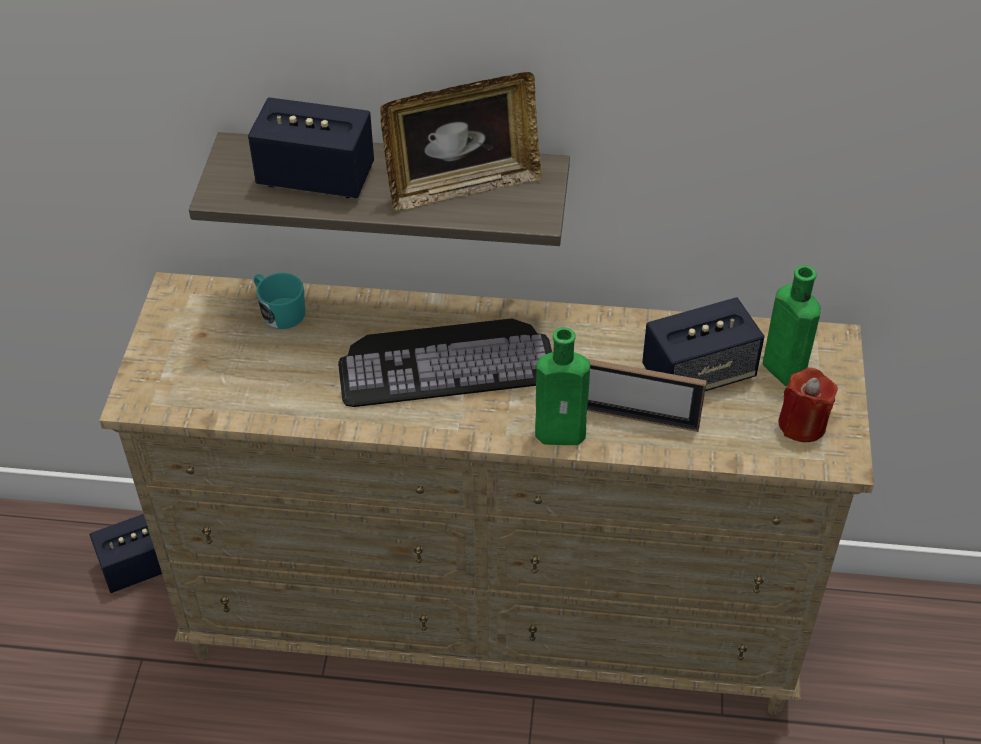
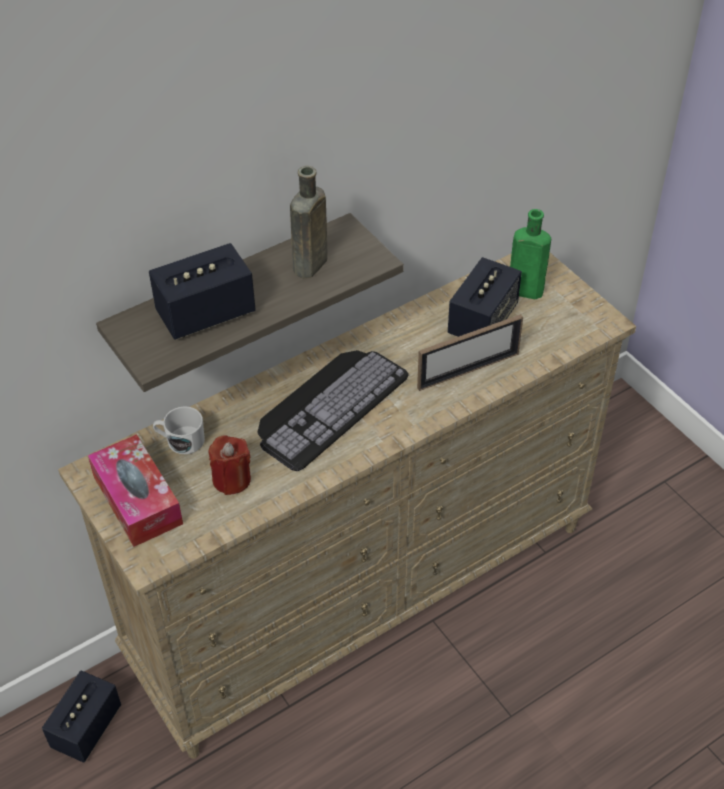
camera: 40 degrees left, 0 degrees up
(186, 341) = (137, 500): none -> tissue box
(279, 311) = (181, 440): turquoise mug -> white mug
(462, 186) = (309, 267): picture frame -> brown bottle
(564, 433) = (447, 403): green bottle -> none
(802, 424) = (567, 315): red candle -> red candle (231, 479)

